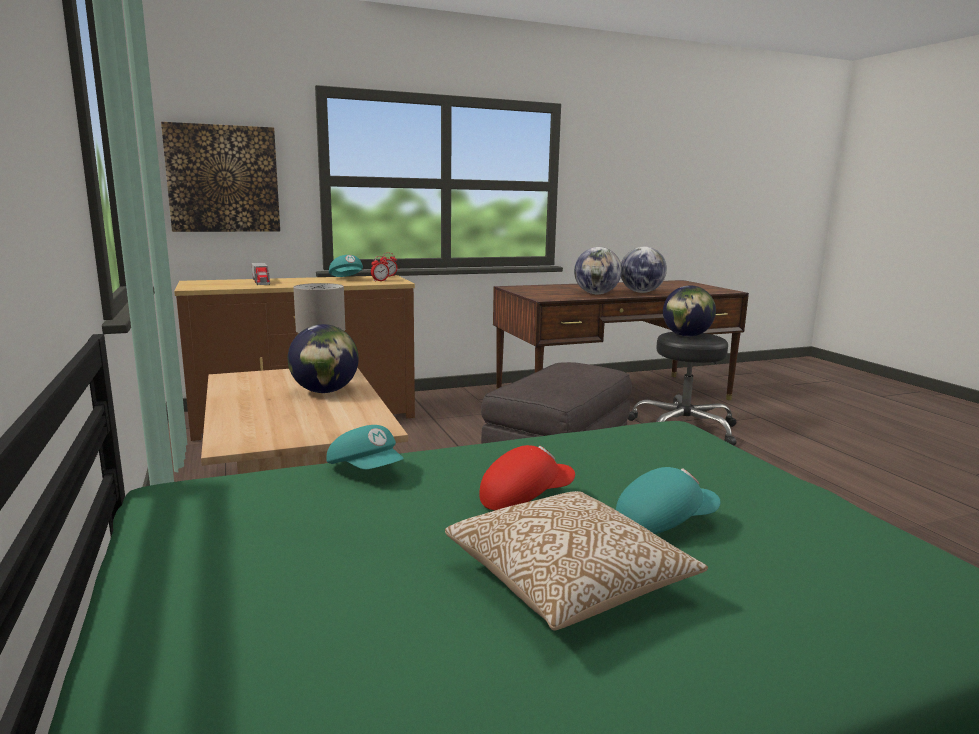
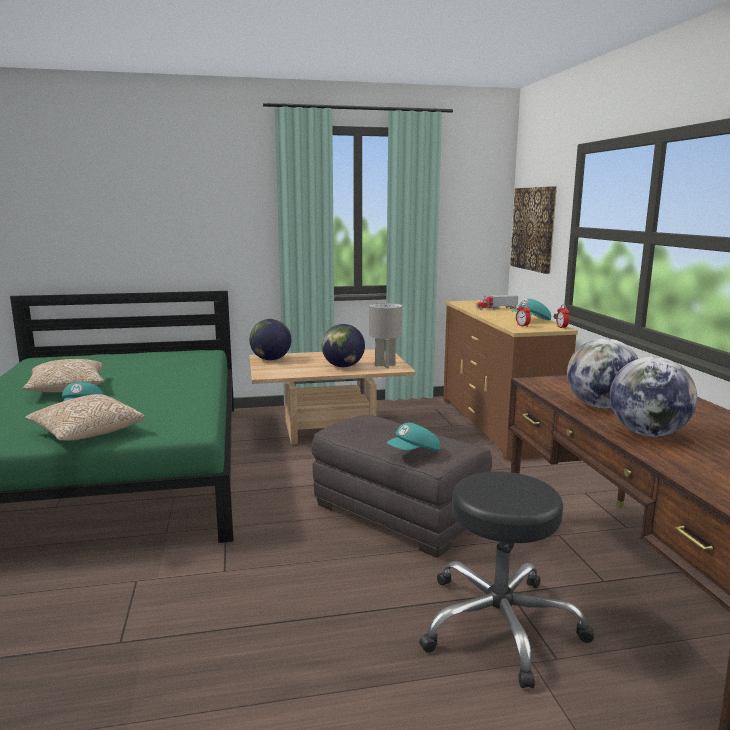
camera: 100 degrees right, 0 degrees up
(366, 470) = (200, 370): turquoise cap -> turquoise cap (414, 452)
(524, 498) = (138, 389): red cap -> none
(686, 336) = (513, 488): globe -> globe (271, 359)
(759, 485) = (86, 433): none -> pillow

